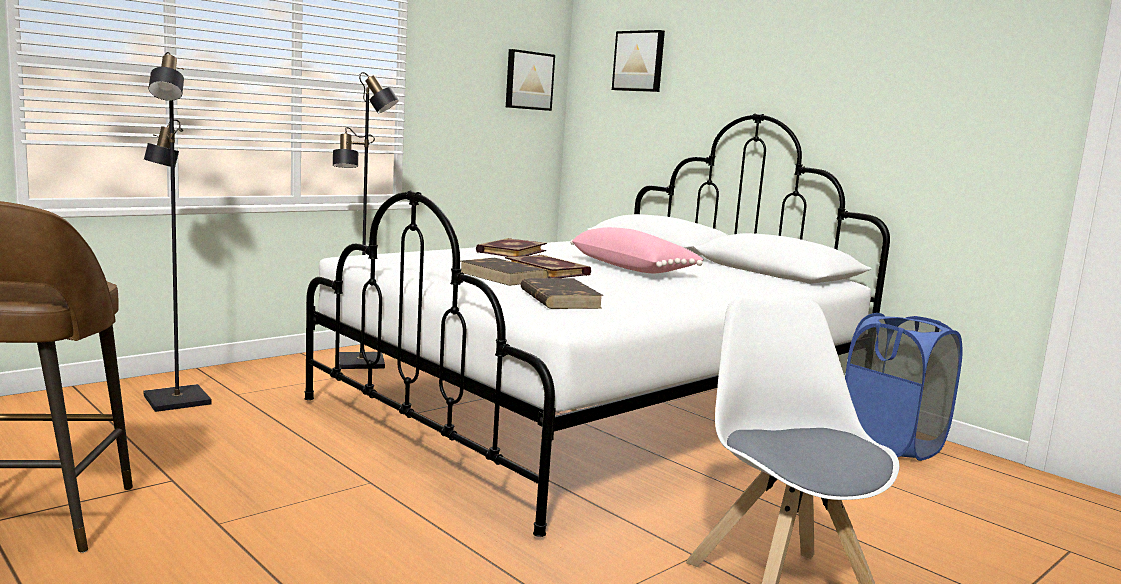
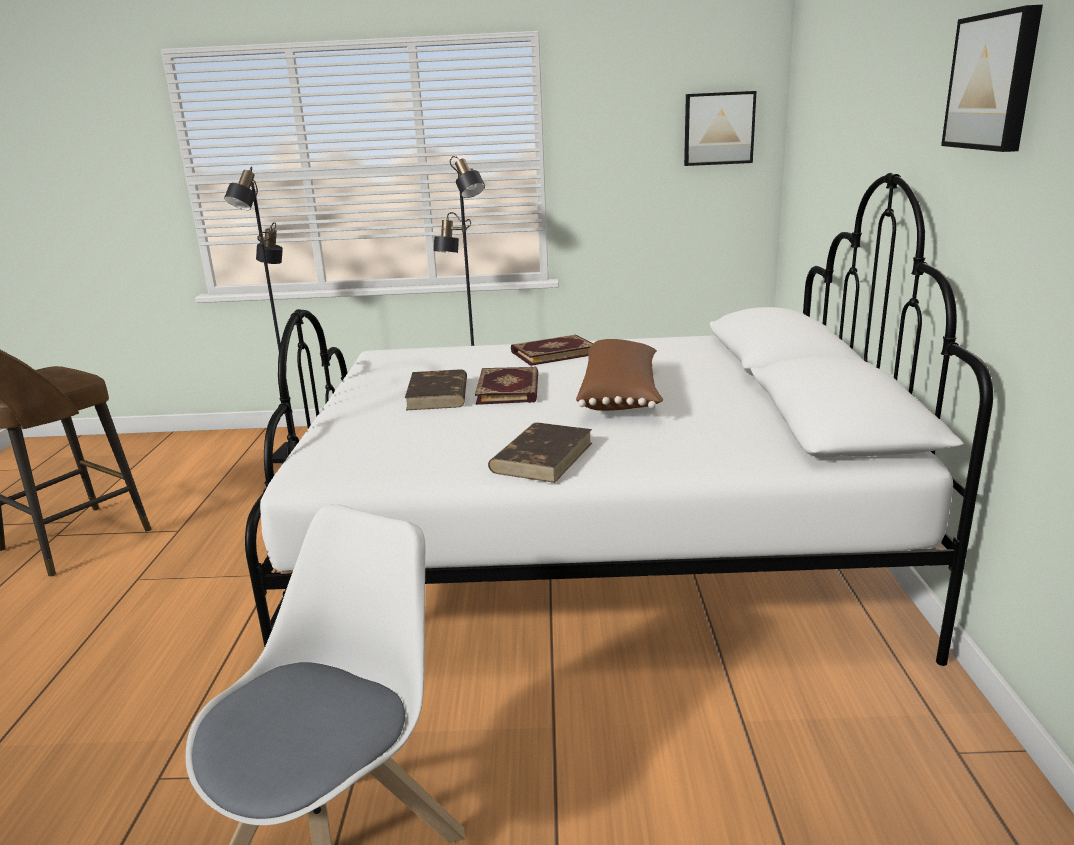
camera: 45 degrees right, 10 degrees up
(559, 299) = (398, 438): brown book -> brown book (542, 457)
(633, 268) = (621, 395): pink pillow -> brown pillow
(639, 61) = (826, 92): picture -> picture (994, 82)
(891, 445) = (901, 728): blue laundry basket -> none

